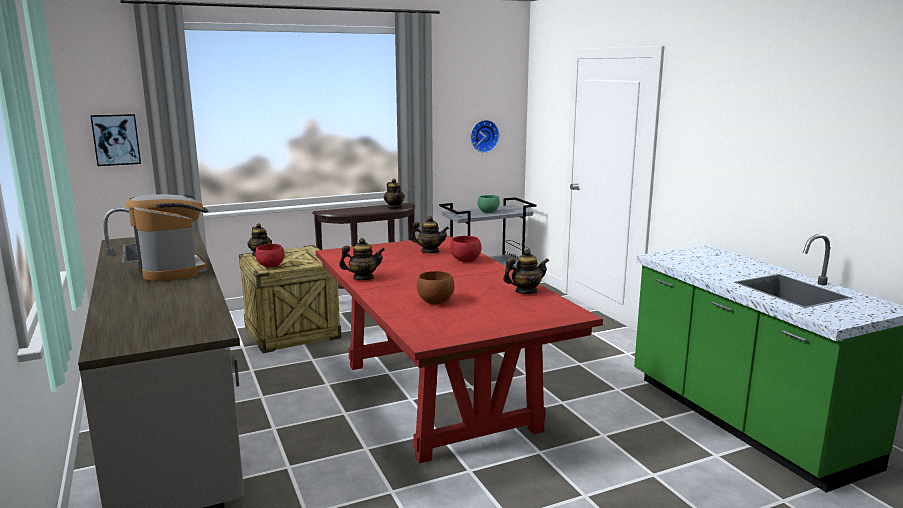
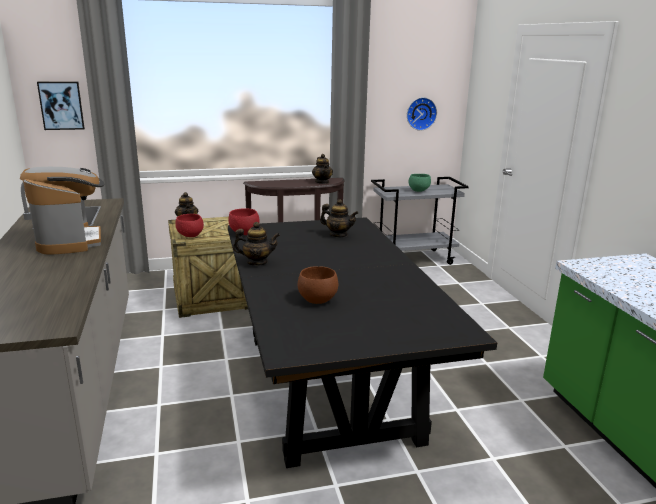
camera: 10 degrees right, 5 degrees up
(436, 395) = (328, 384): red dining table -> black dining table
(466, 261) = (371, 249): red bowl -> red bowl (244, 233)
(525, 291) = (420, 295): teapot -> none

